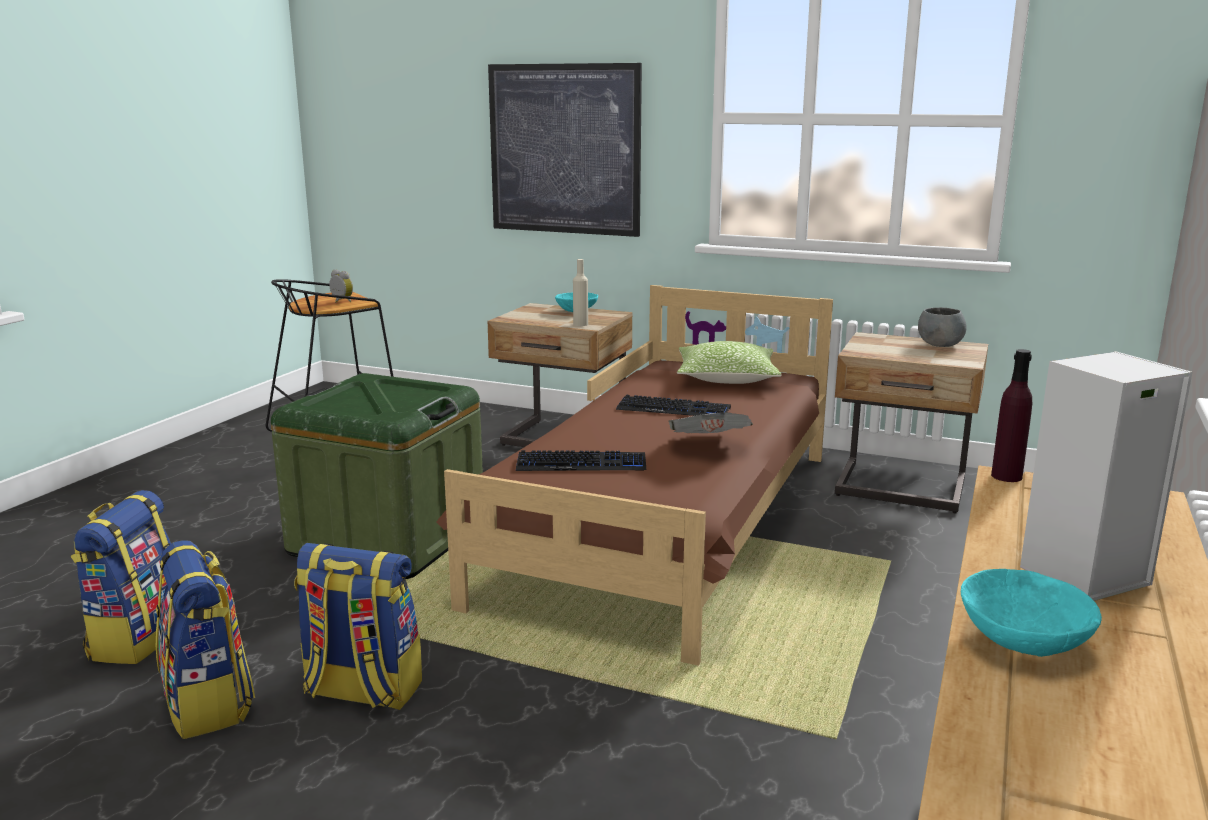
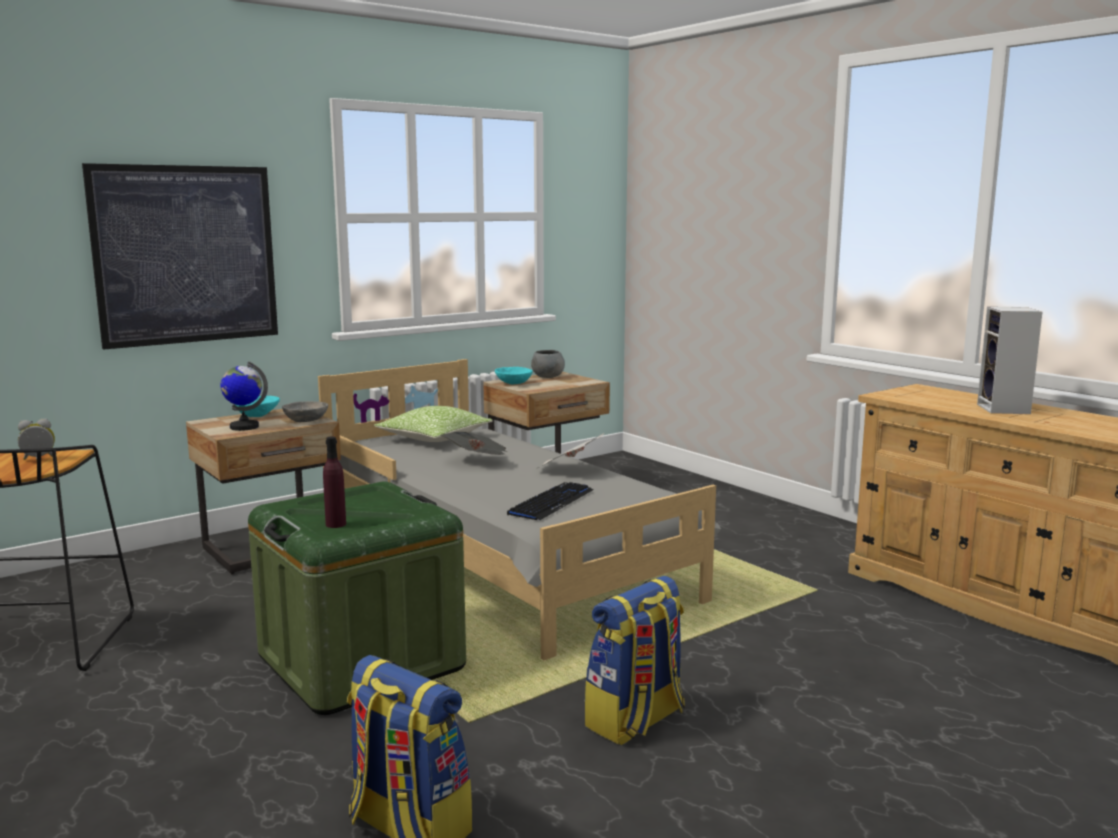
camera: 60 degrees left, 5 degrees down
(209, 703) = (591, 796): backpack -> none
(535, 316) = (244, 427): none -> globe
(580, 324) = (306, 421): beige bottle -> grey bowl
(669, 524) = (501, 558): brown bed -> grey bed
(673, 409) = (477, 462): keyboard -> newspaper
(1006, 476) = (879, 395): purple bottle -> purple bottle (336, 524)
(1021, 640) = (1064, 426): turquoise bowl -> turquoise bowl (513, 383)

